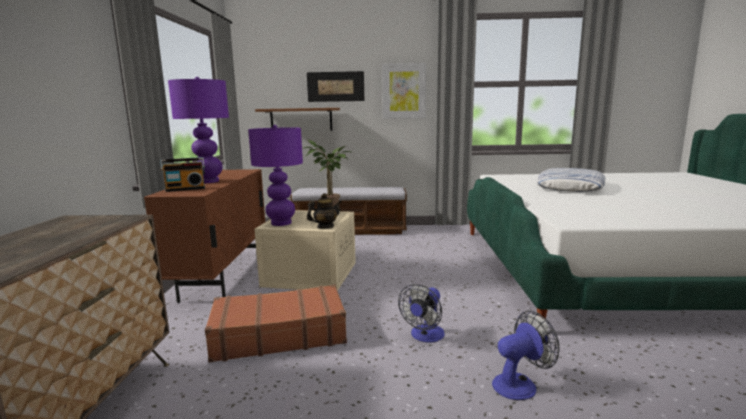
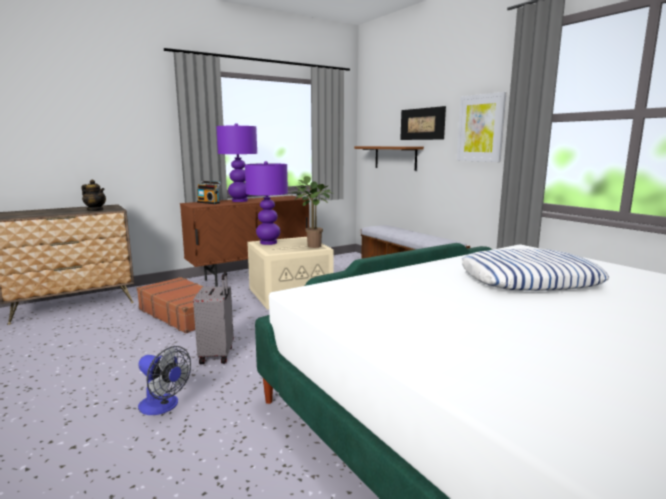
camera: 55 degrees right, 0 degrees up
(325, 227) = (273, 252): teapot -> teapot (95, 210)
(425, 336) = (218, 355): fan -> grey suitcase

